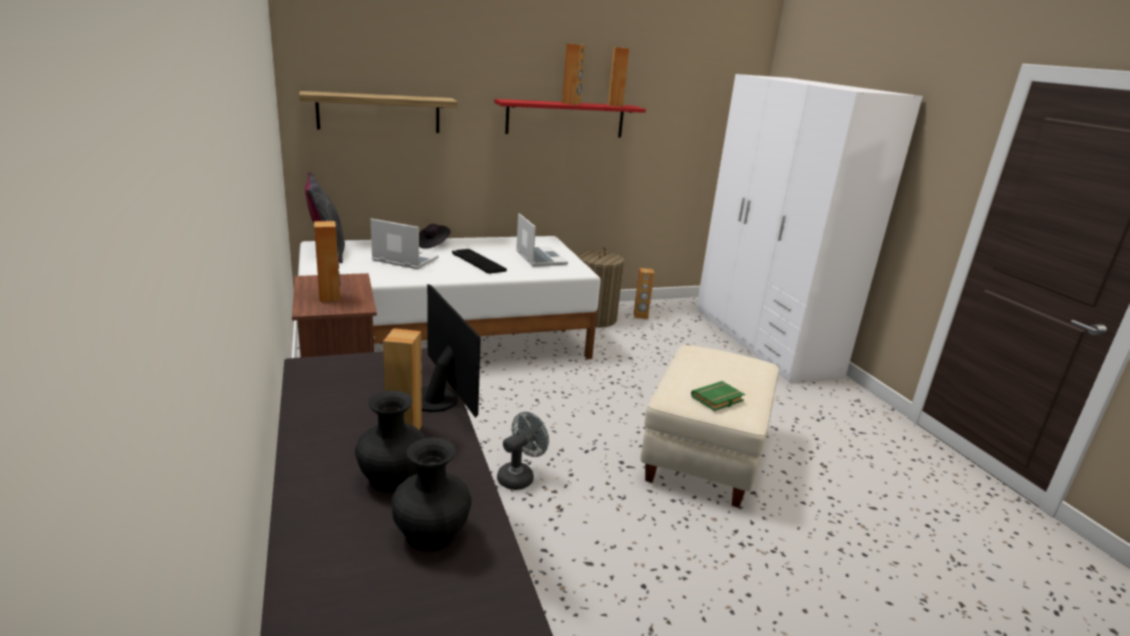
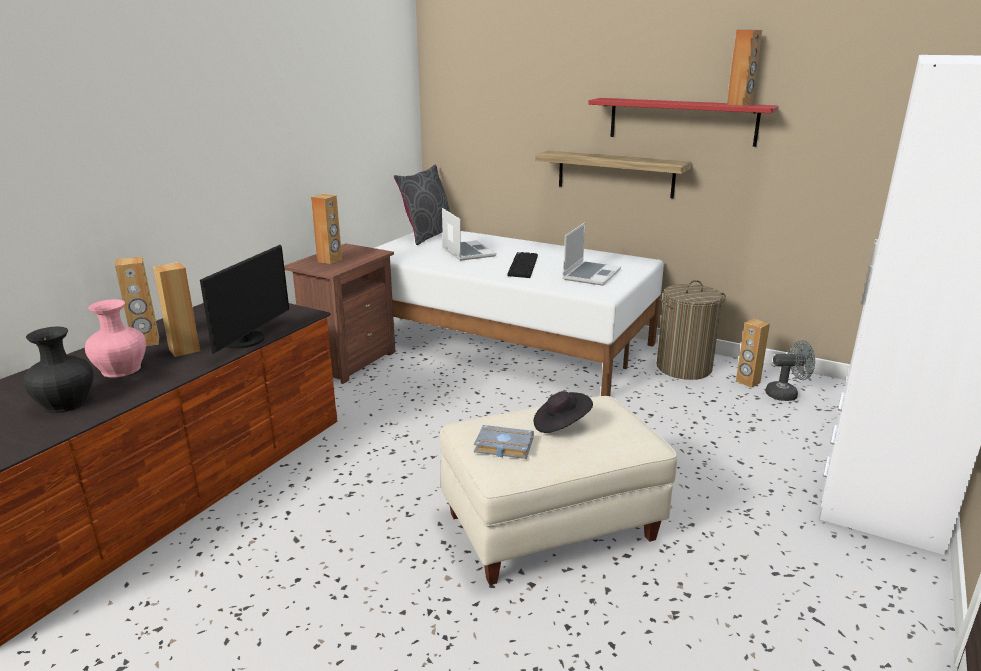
camera: 50 degrees right, 0 degrees up
(379, 113) = (493, 112): shelf -> shelf (615, 173)
(393, 477) = (122, 369): black vase -> pink vase
(433, 244) = (519, 245): black hat -> black hat (561, 425)
(519, 476) = (367, 458): grey fan -> grey fan (786, 394)
(571, 103) = (679, 102): brown speaker -> brown speaker (146, 342)
(717, 400) = (502, 446): green book -> grey book

